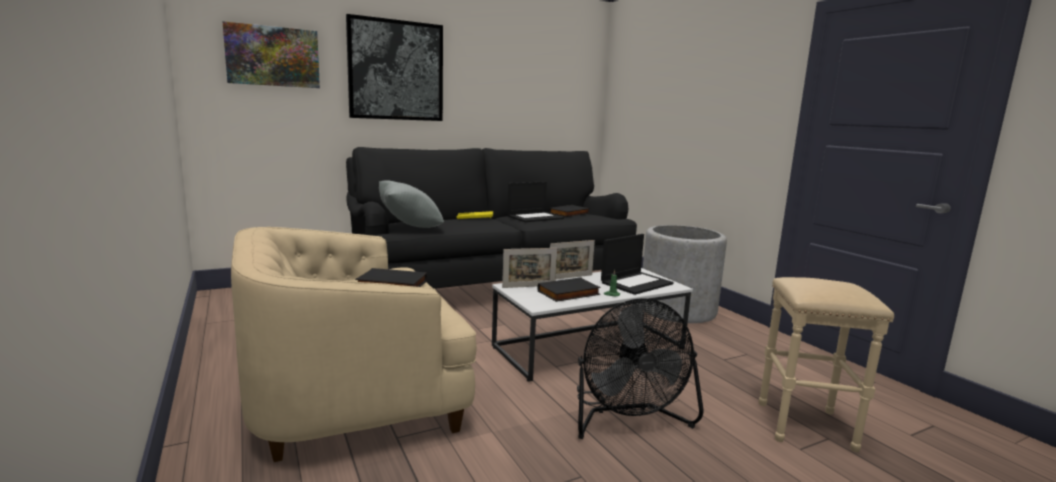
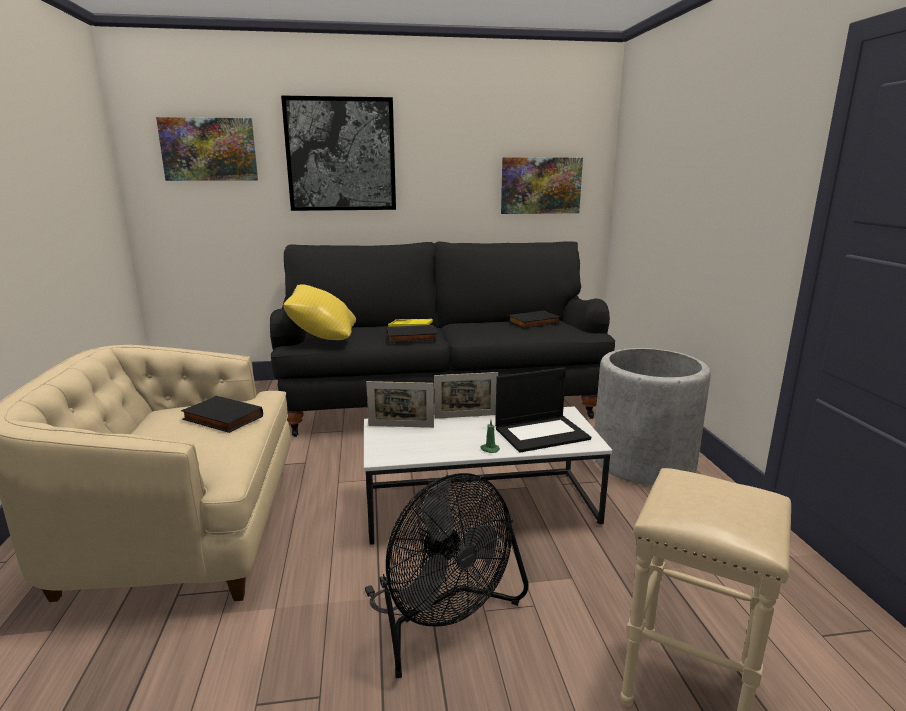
camera: 20 degrees right, 5 degrees up
(409, 227) = (322, 337): grey pillow -> yellow pillow
(535, 217) = (483, 327): laptop -> none
(554, 107) = (540, 185): none -> picture
(569, 293) = (437, 442): black book -> black book (411, 337)
(623, 419) = (438, 621): black fan -> black fan turned 45 degrees counterclockwise

